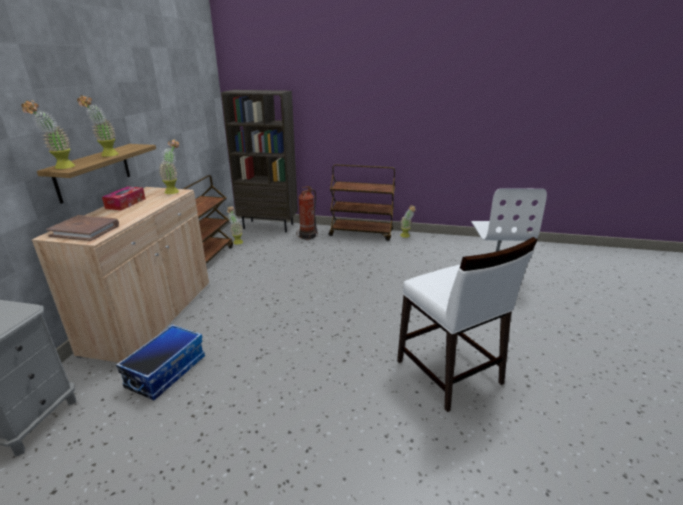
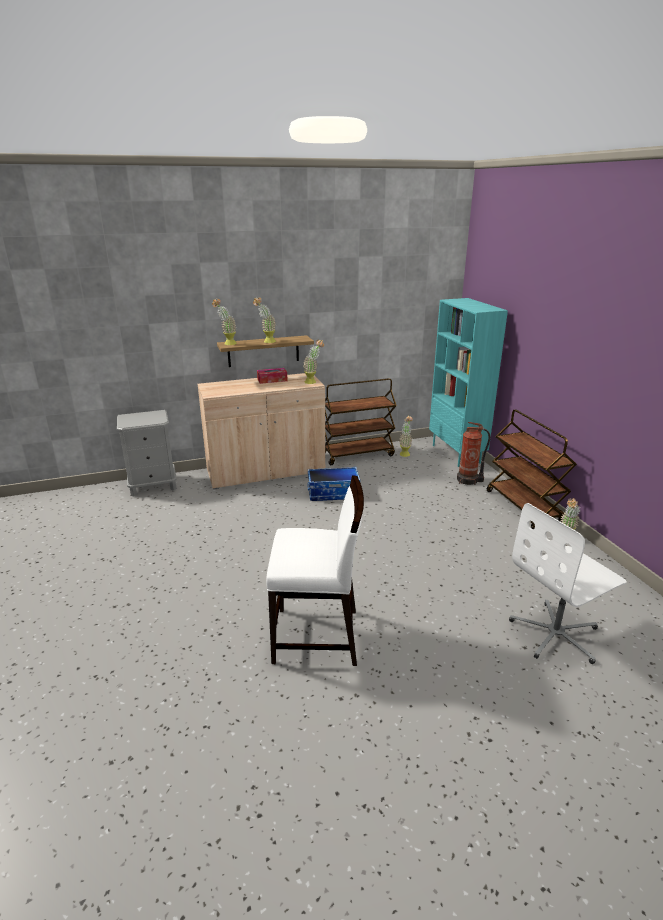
camera: 60 degrees right, 0 degrees up
(85, 230) = (220, 388): brown book -> none
(166, 371) = (217, 504): storage box -> storage box (333, 493)
(269, 226) = (456, 454): brown bookcase -> turquoise bookcase
(448, 373) = (317, 636): white chair -> white chair turned 120 degrees counterclockwise

